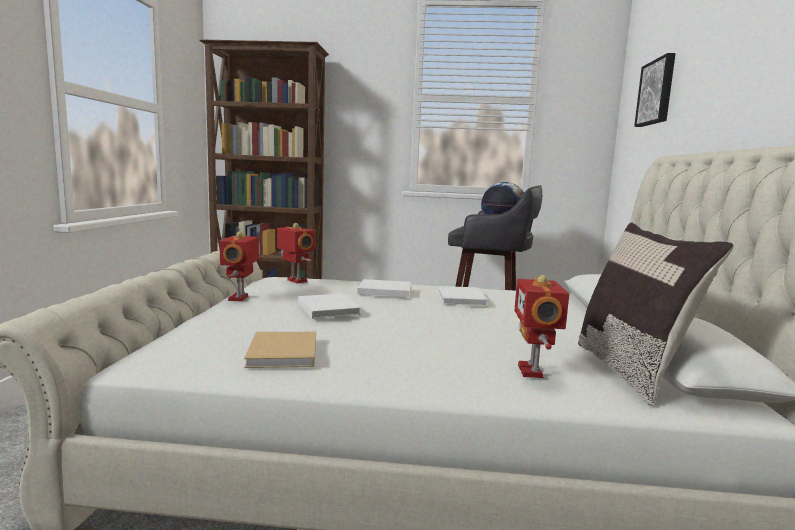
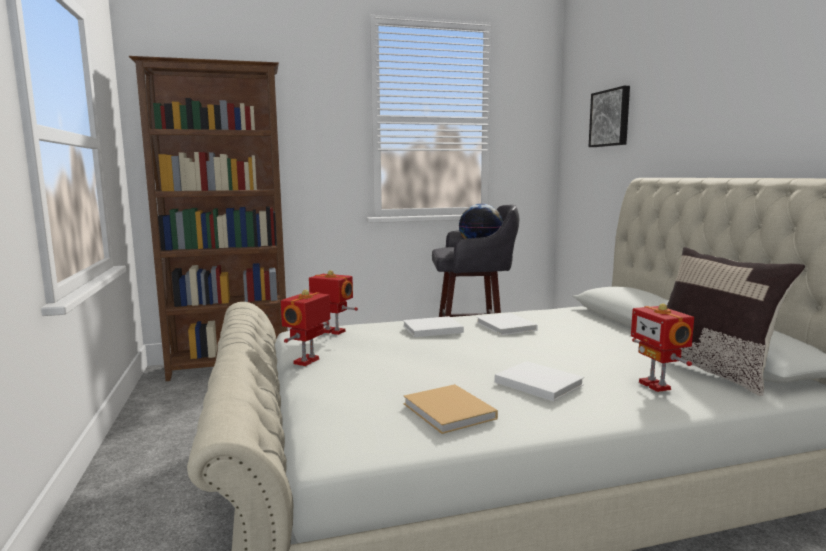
camera: 20 degrees left, 0 degrees up
(240, 298) = (308, 361): toy robot -> toy robot turned 45 degrees clockwise
(327, 308) = (413, 357): white book -> white book (536, 383)

